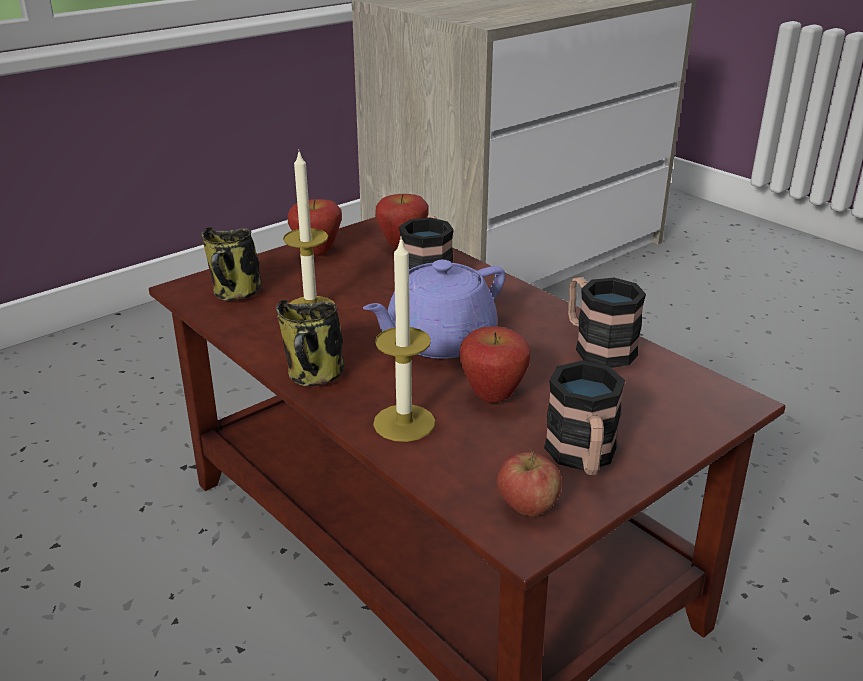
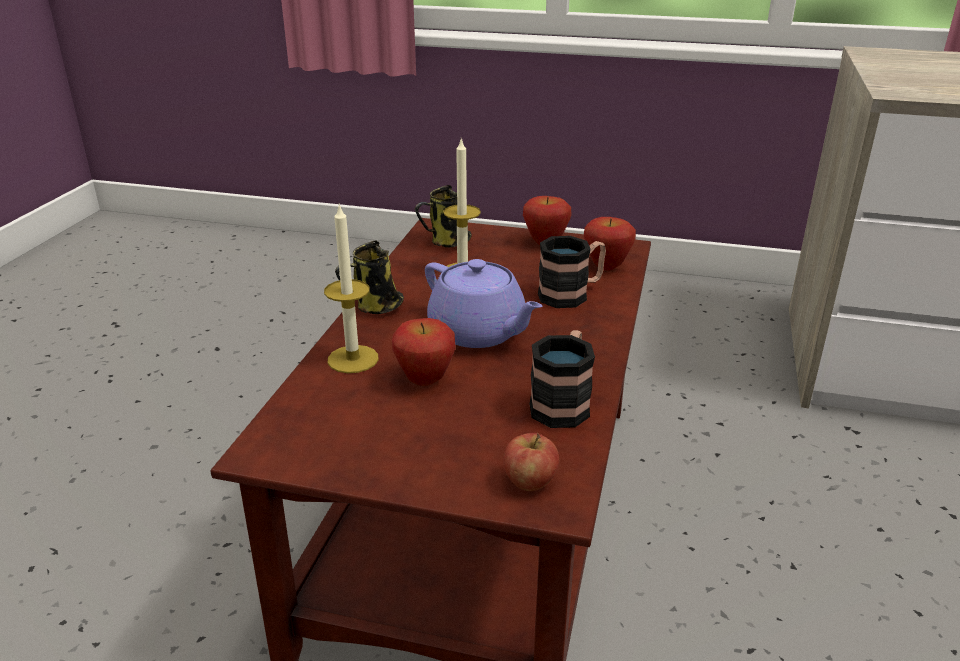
camera: 55 degrees right, 0 degrees up
(438, 341) = (479, 332): purple teapot -> purple teapot turned 150 degrees counterclockwise
(527, 507) = (294, 442): apple -> apple (529, 482)
(582, 458) = (380, 447): mug -> none

